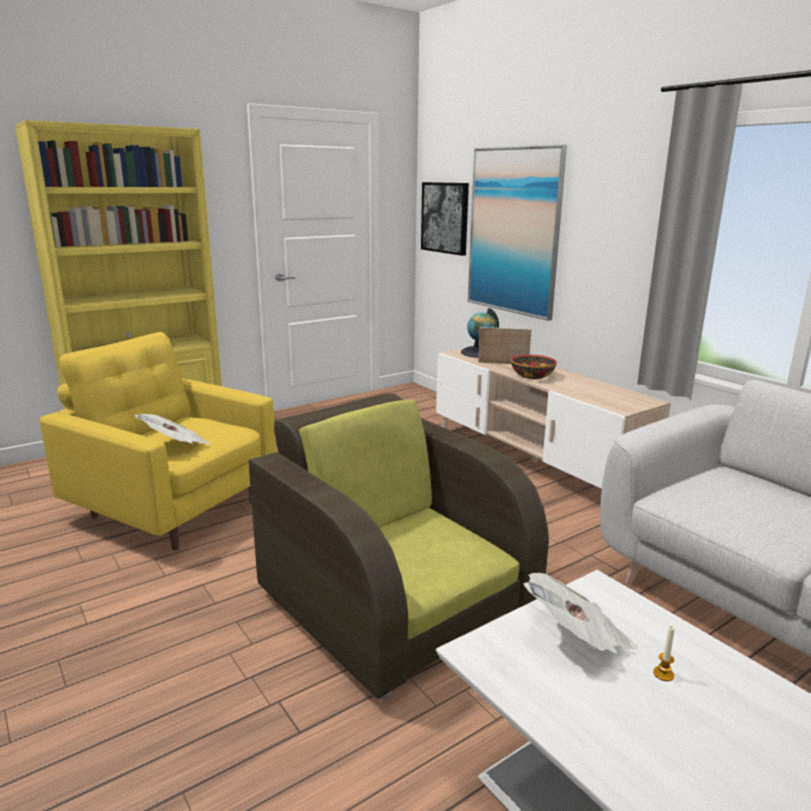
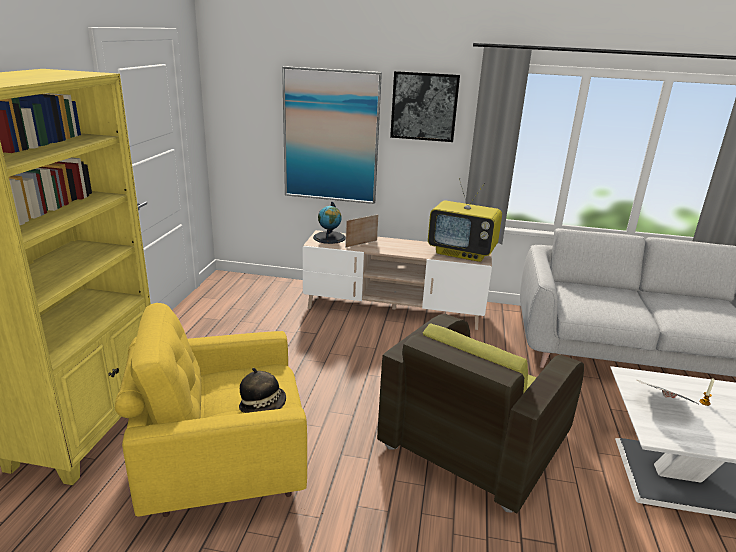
camera: 45 degrees left, 5 degrees up
(175, 446) = (263, 406): newspaper -> hat
(396, 601) = (474, 441): brown armchair -> brown armchair turned 60 degrees counterclockwise
(445, 217) = (246, 124): picture -> picture (424, 106)
(532, 376) = (397, 250): bowl -> none
(613, 396) = (462, 253): none -> television

